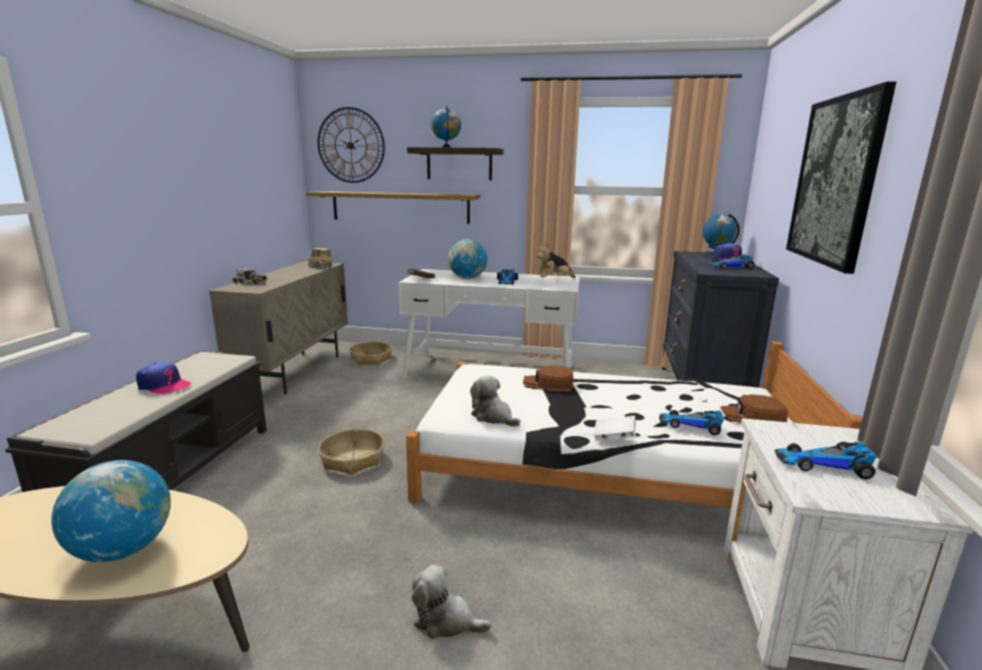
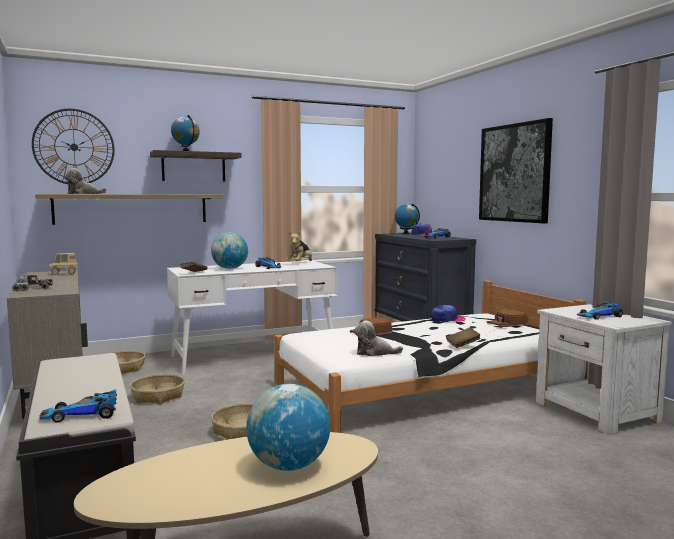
camera: 35 degrees left, 10 degrees down
(164, 385) = (82, 383): cap -> cap (447, 320)
(352, 396) = (158, 396): none -> basket
(446, 620) = (457, 476): plush toy -> plush toy (83, 194)
(614, 438) = (463, 345): white book -> brown book
(691, 425) = (489, 332): toy car -> toy car (82, 415)

